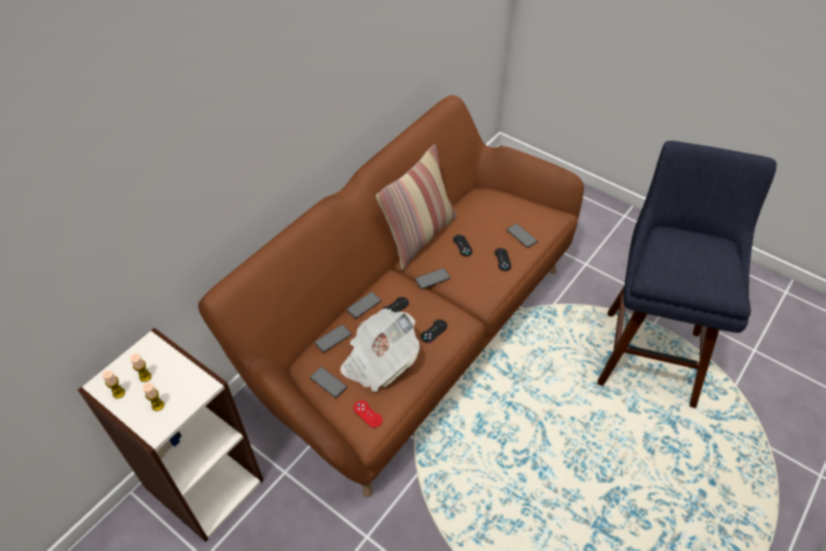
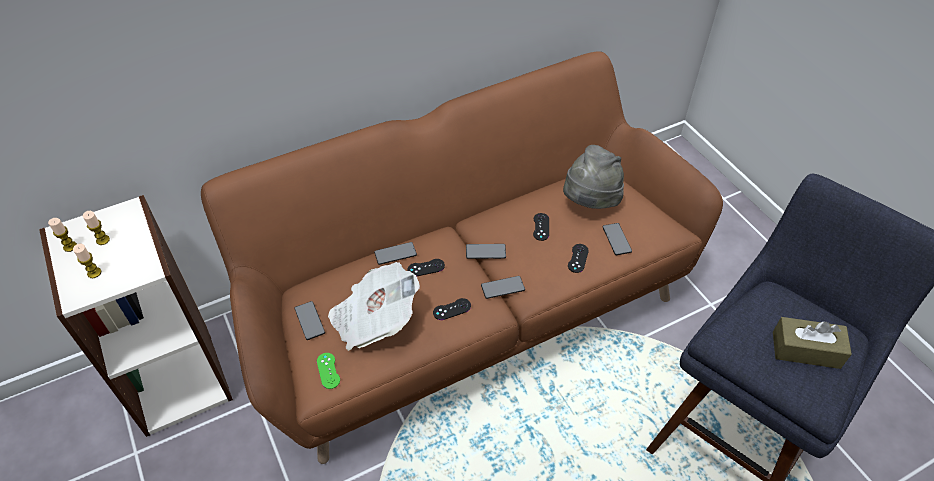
camera: 25 degrees right, 0 degrees up
(333, 339) = (342, 277): phone -> phone (503, 288)
(367, 414) = (328, 370): red game controller -> green game controller
(419, 237) = (499, 202): pillow -> none
(486, 214) = (590, 202): none -> grey hat
(705, 263) = (806, 350): none -> brown tissue box

